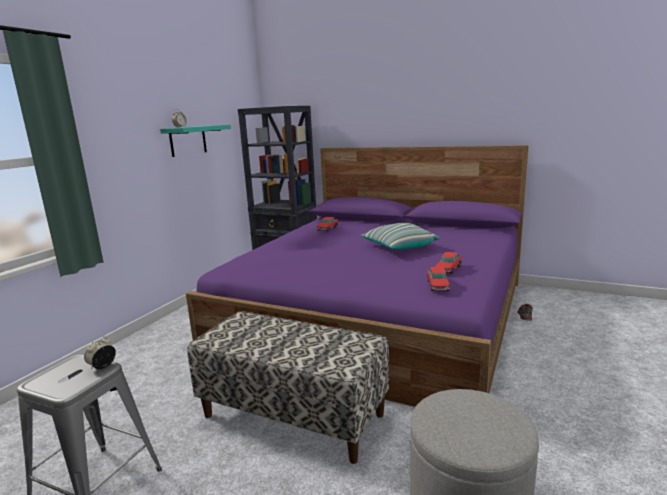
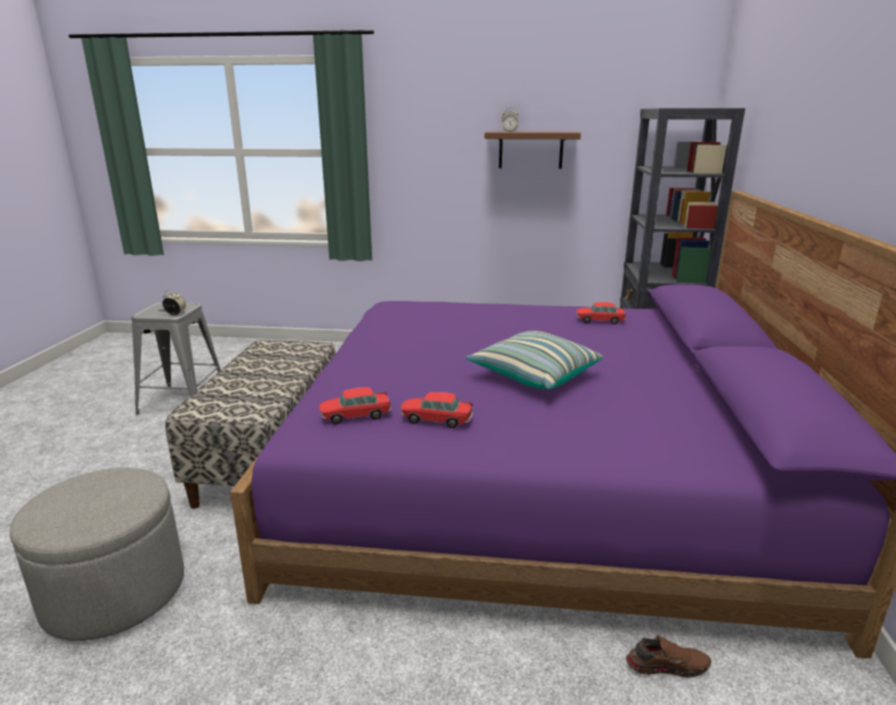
camera: 70 degrees right, 5 degrees up
(188, 140) = (530, 150): turquoise shelf -> brown shelf

